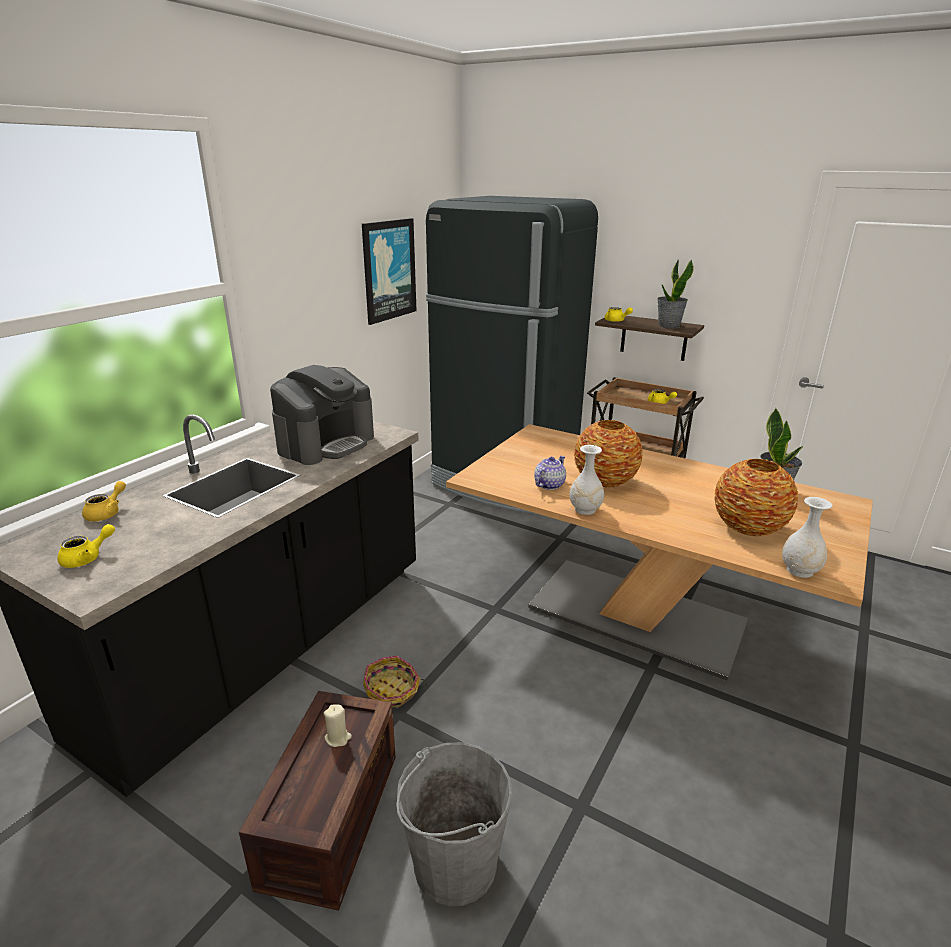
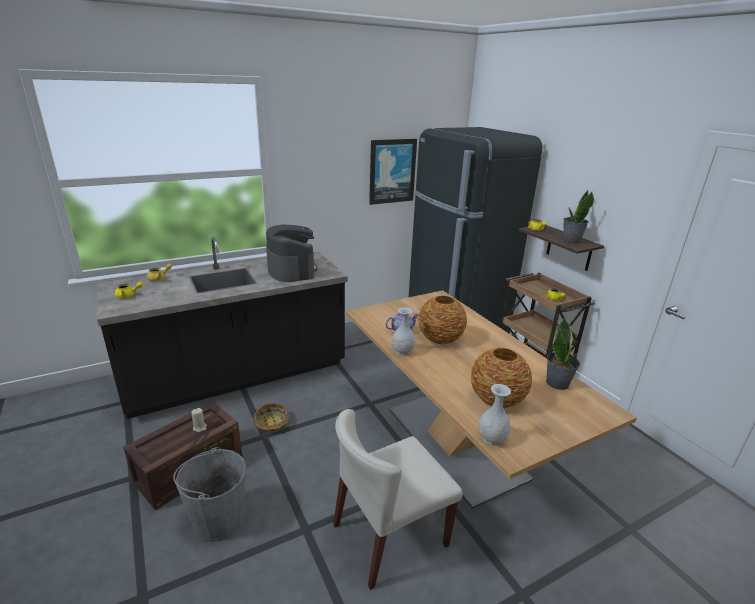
camera: 30 degrees right, 0 degrees up
(326, 443) = (291, 270): coffee machine -> coffee machine turned 90 degrees counterclockwise
(679, 757) = (389, 536): none -> beige chair

